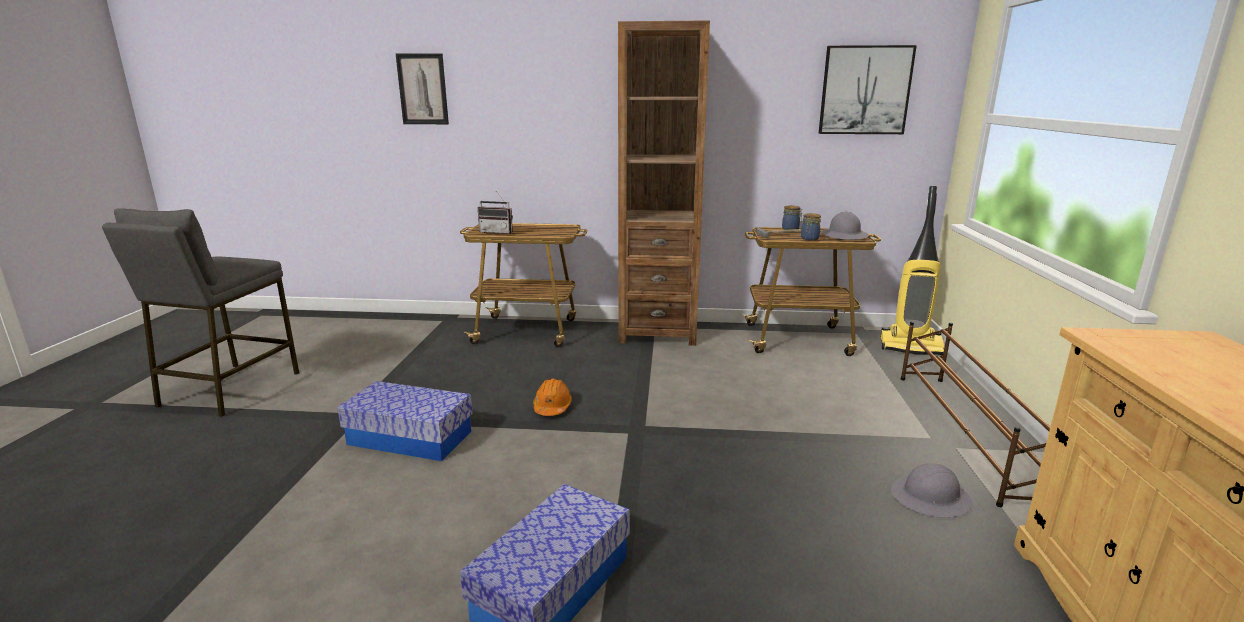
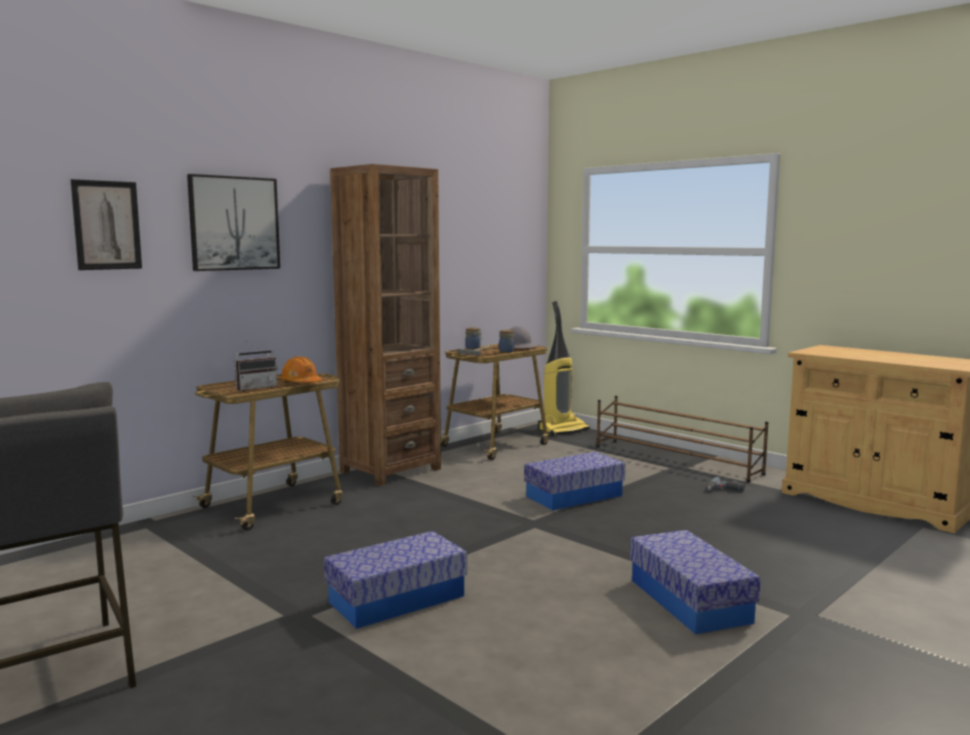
camera: 50 degrees left, 10 degrees down
(552, 407) = (448, 537): orange hard hat -> orange hard hat (301, 383)
(738, 420) = (574, 496): none -> storage box
(865, 90) = (497, 230): picture -> picture (234, 223)
(930, 498) = (724, 490): grey hard hat -> power drill

